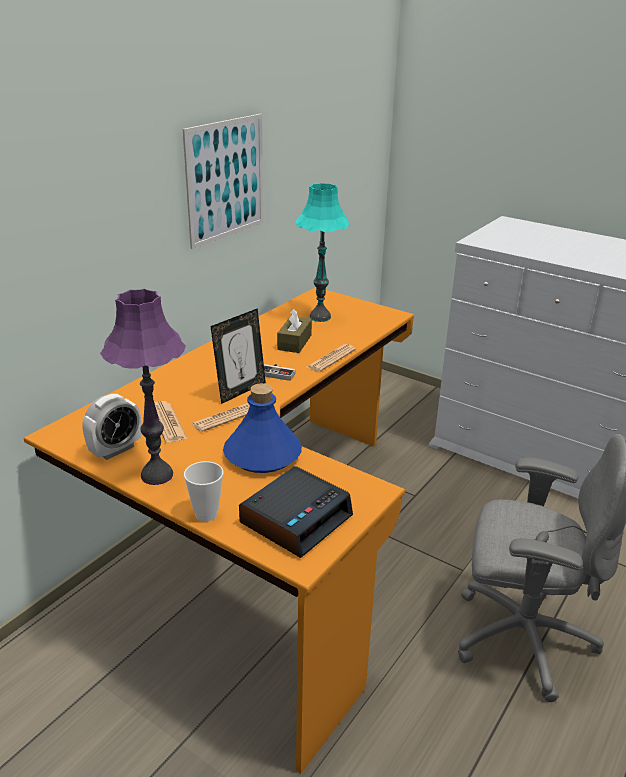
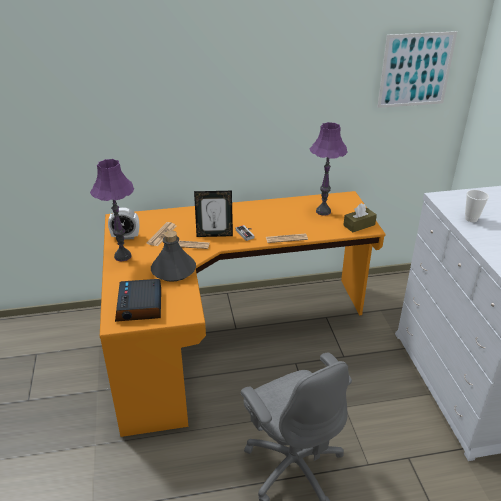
camera: 45 degrees right, 5 degrees up
(206, 514) = (113, 283): cup -> cup (471, 219)
(225, 180) = (271, 106): picture -> picture (415, 70)
(263, 454) = (174, 270): blue bottle -> grey bottle
(294, 342) = (283, 220): brown tissue box -> brown tissue box (359, 225)
(296, 519) = (140, 306): alarm clock -> alarm clock turned 90 degrees clockwise
(320, 317) = (323, 211): turquoise table lamp -> purple table lamp

